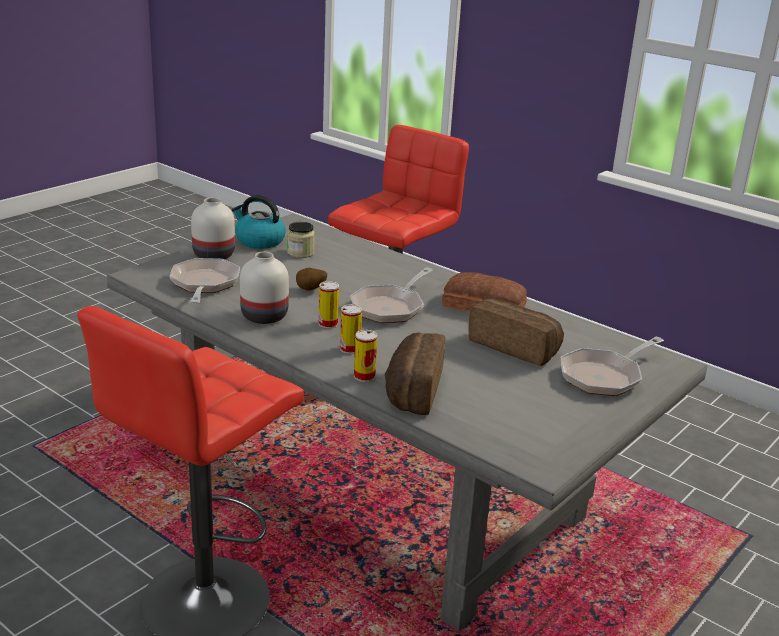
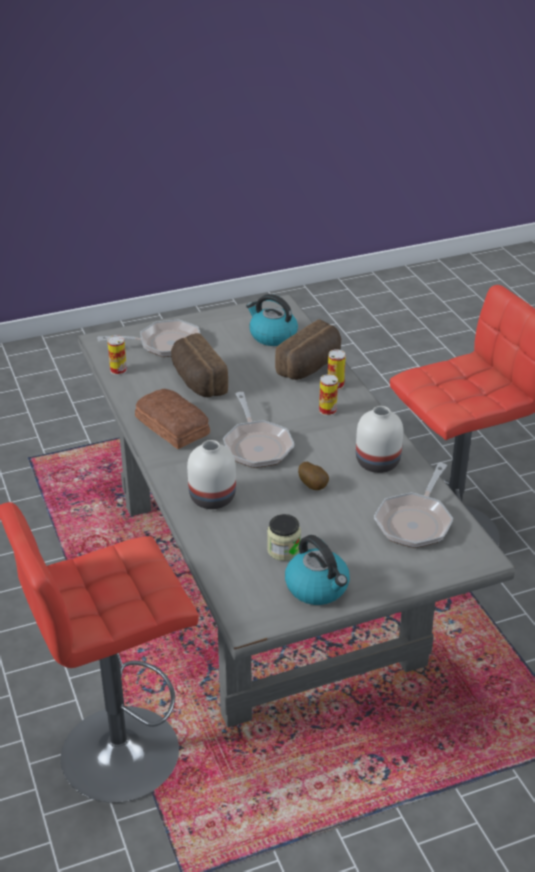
camera: 150 degrees left, 10 degrees up
(212, 256) = (387, 571): white vase -> white vase (214, 498)
(328, 324) = (326, 440): can -> can (118, 370)
(390, 307) = (256, 445): frying pan -> frying pan turned 105 degrees clockwise
(498, 417) = (272, 336): none -> kettle

